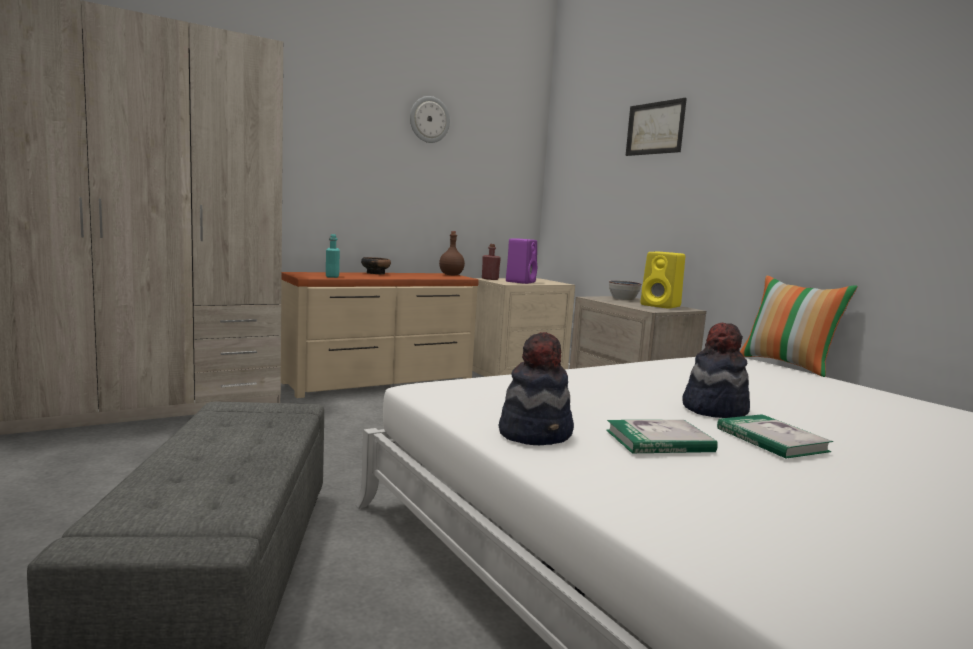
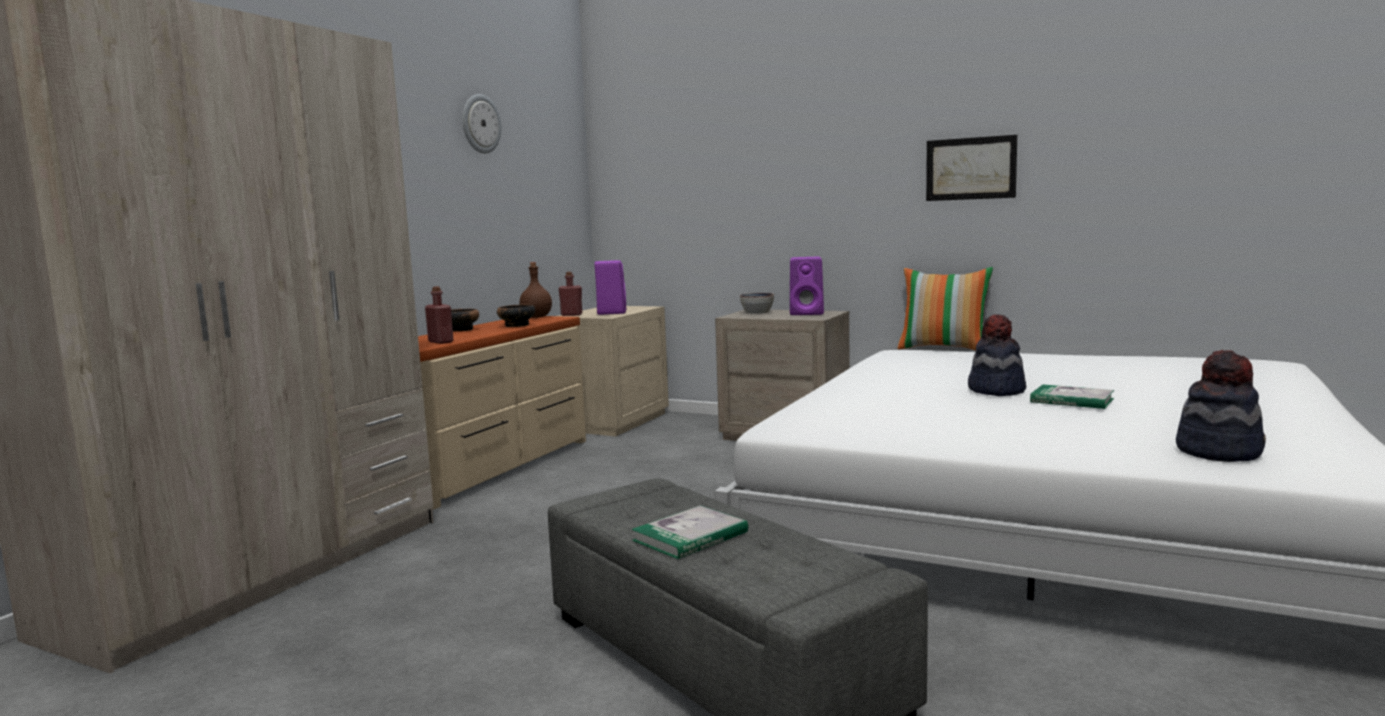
camera: 30 degrees left, 0 degrees up
(332, 276) = (440, 342): turquoise bottle -> red bottle
(416, 276) = (517, 325): none -> bowl
(536, 433) = (943, 437): hat -> hat (1218, 452)
(655, 128) = (747, 125): picture -> picture (970, 168)
(659, 441) = (1021, 419): book -> book (690, 536)
(662, 306) = (808, 313): yellow speaker -> purple speaker

